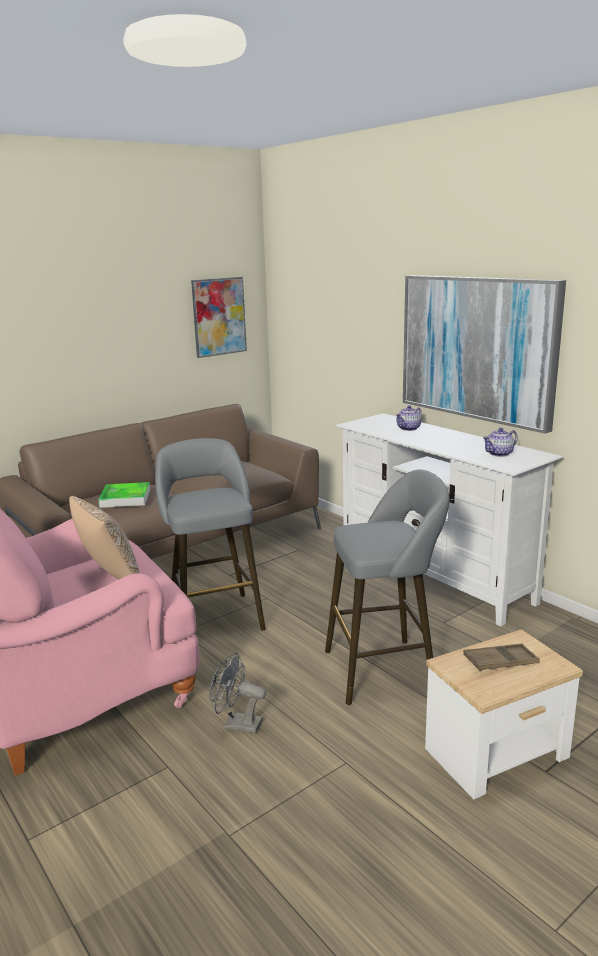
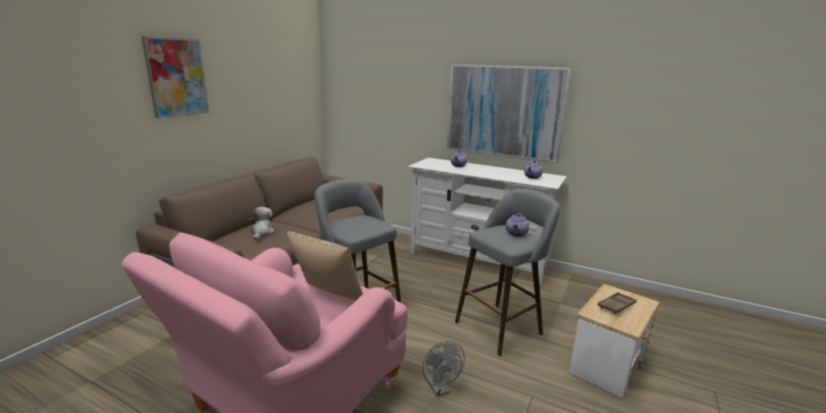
camera: 25 degrees left, 0 degrees up
(125, 498) = (262, 232): tray -> plush toy
(219, 316) = (294, 92): picture -> picture (177, 77)
(236, 724) = (440, 389): grey fan -> grey fan turned 105 degrees counterclockwise
(394, 534) = (516, 233): none -> teapot

